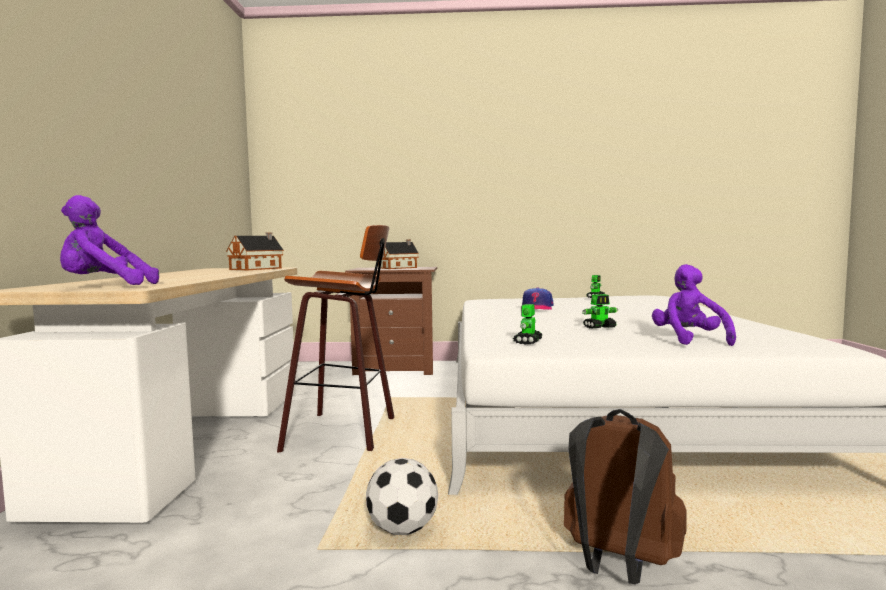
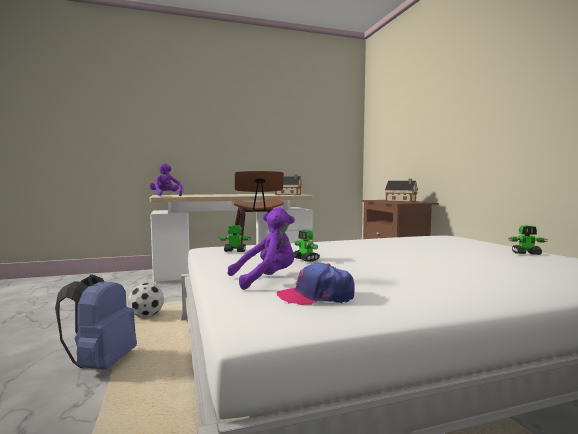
camera: 70 degrees right, 0 degrees up
(536, 308) = (402, 245): cap -> cap (316, 296)
(618, 565) = (101, 364): brown backpack -> blue backpack

